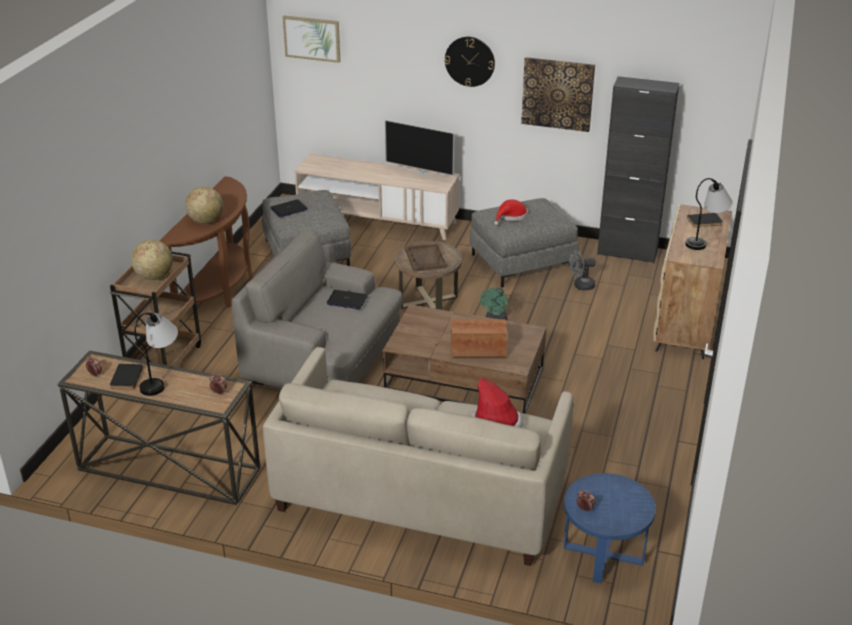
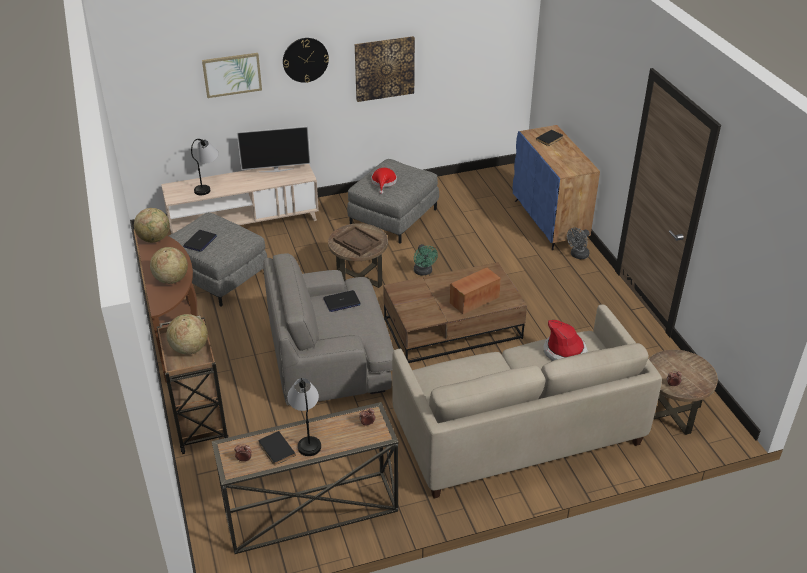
camera: 35 degrees left, 5 degrees up
(231, 186) = (154, 239): none -> globe
(312, 38) = (149, 76): picture -> picture (232, 74)
(580, 286) = (453, 220): grey fan -> grey fan (577, 255)
(603, 554) = (671, 412): blue side table -> brown side table
(627, 252) = (457, 181): black cabinet -> none
(686, 324) = (550, 221): beige cabinet -> blue cabinet
(706, 241) = (567, 153): table lamp -> table lamp (208, 185)

